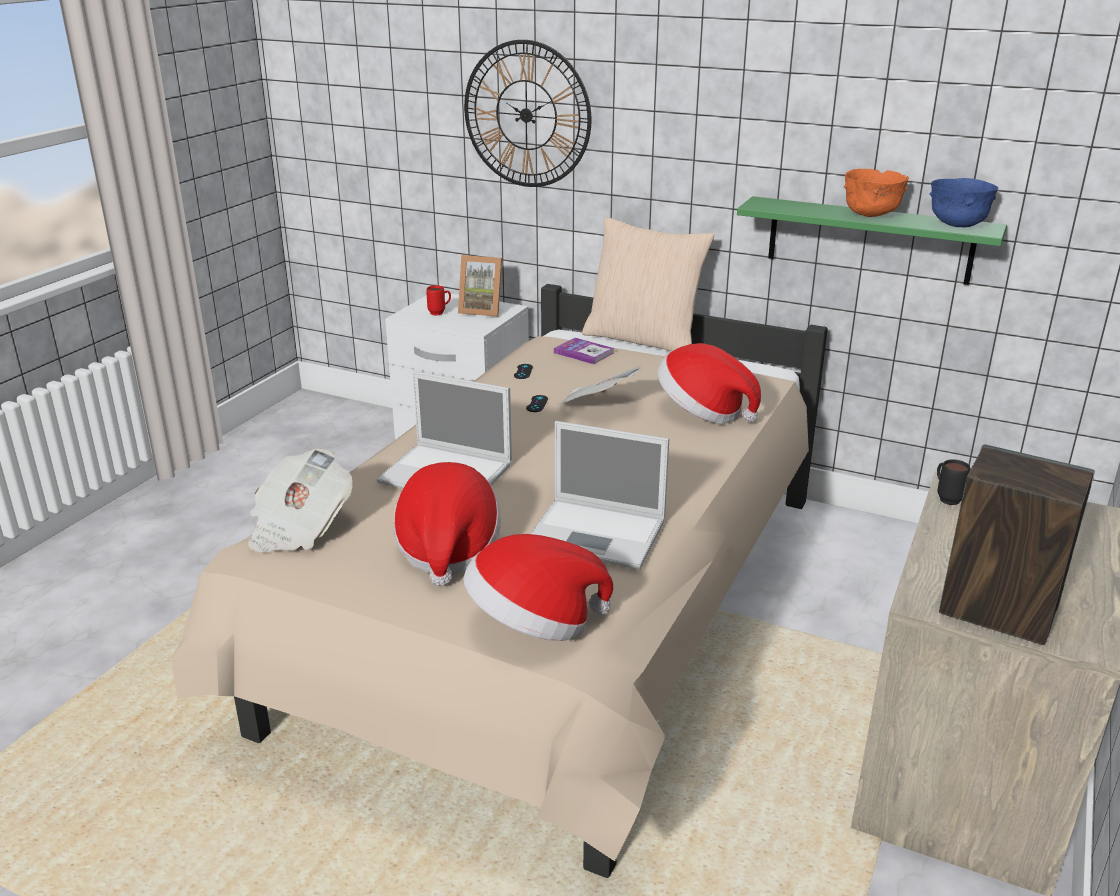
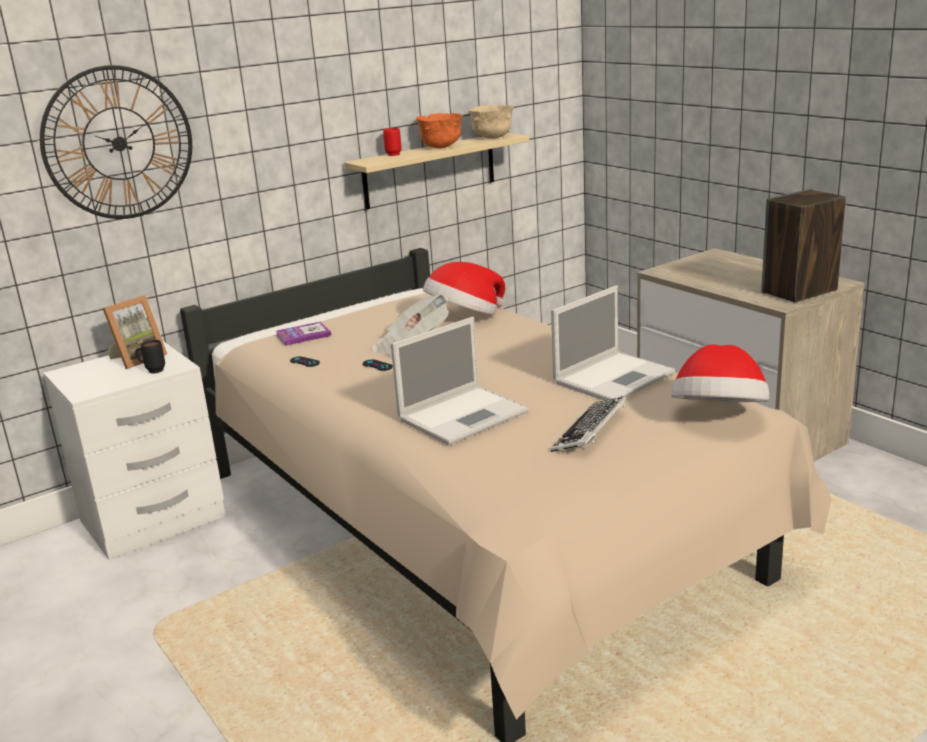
camera: 60 degrees left, 5 degrees down
(299, 527) = (493, 490): newspaper -> none
(440, 313) = (108, 377): red mug -> red mug (394, 154)
(447, 549) = (591, 431): hat -> keyboard
(643, 339) = (303, 315): beige pillow -> none
(869, 240) = (430, 170): green shelf -> beige shelf
(946, 498) = (671, 276): black mug -> black mug (152, 371)
(957, 225) = (492, 138): blue bowl -> beige bowl

